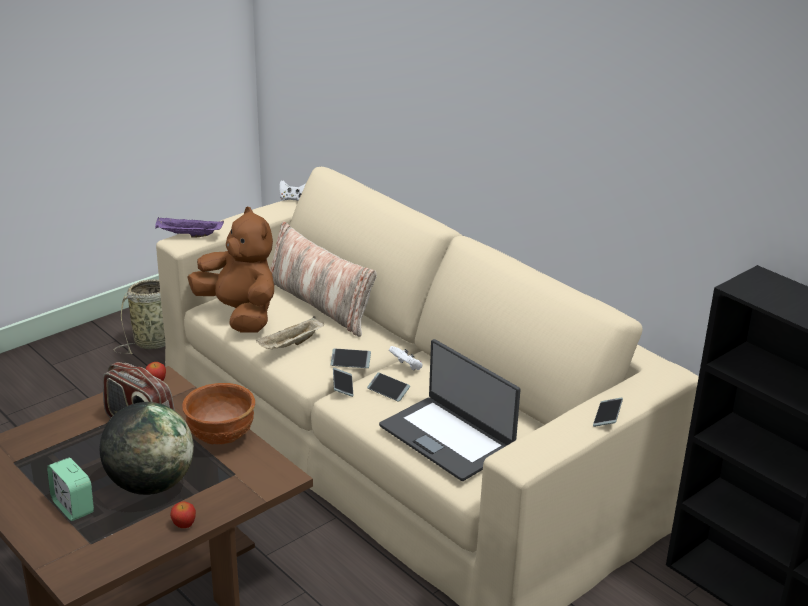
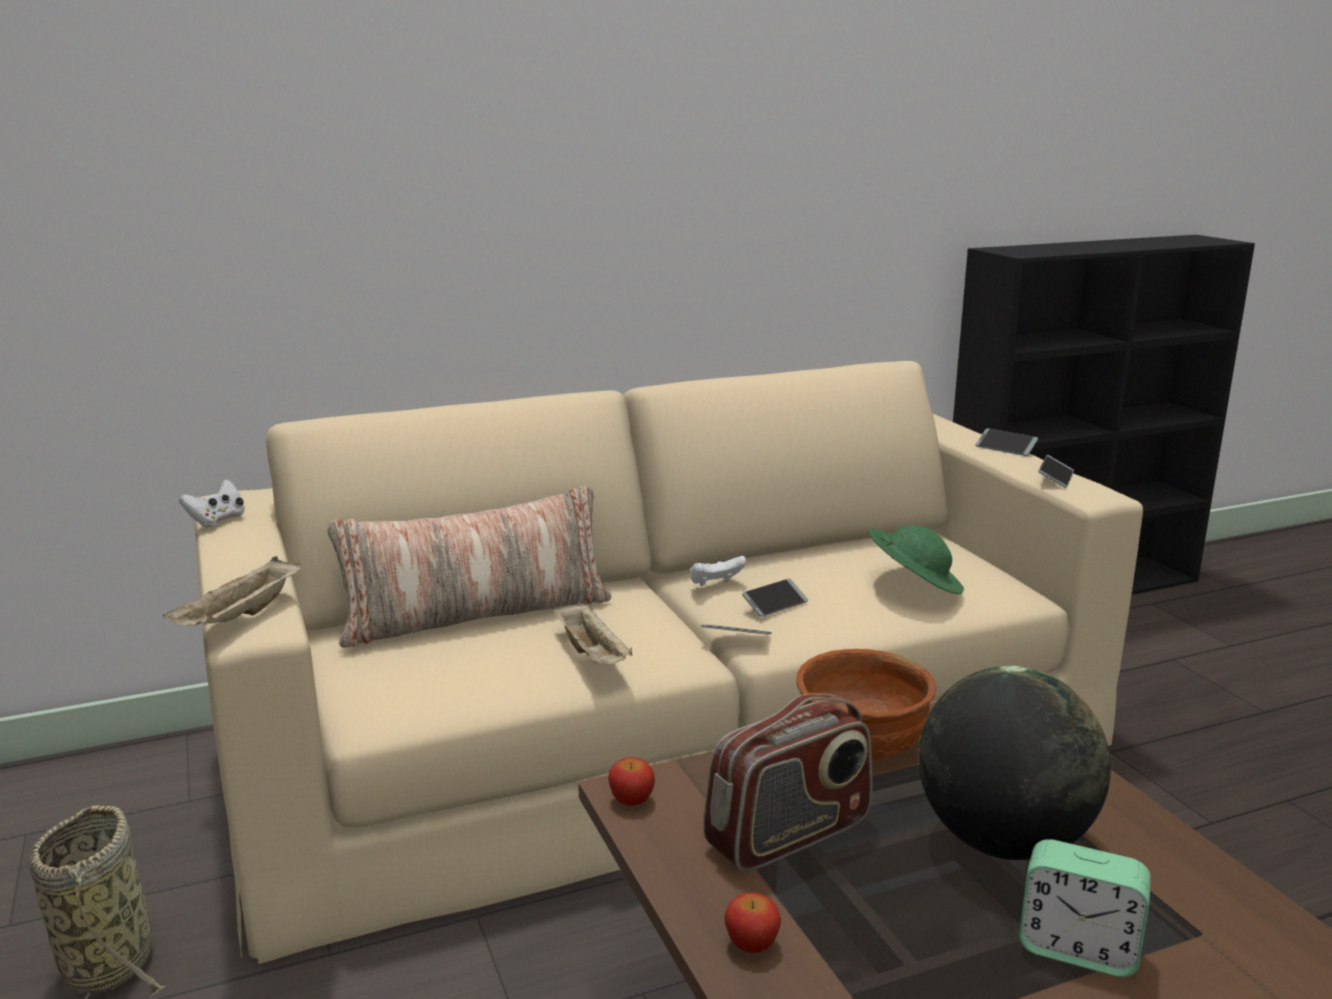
camera: 70 degrees left, 10 degrees down
(73, 507) = (1078, 949): alarm clock -> alarm clock turned 45 degrees clockwise
(184, 524) = (1128, 816): apple -> apple (751, 945)
(188, 235) = (240, 617): purple tray -> beige tray
(240, 314) = (437, 689): brown plush toy -> none
(350, 362) = (671, 621): phone -> phone (1055, 477)
(447, 438) = (913, 585): laptop -> green hat

